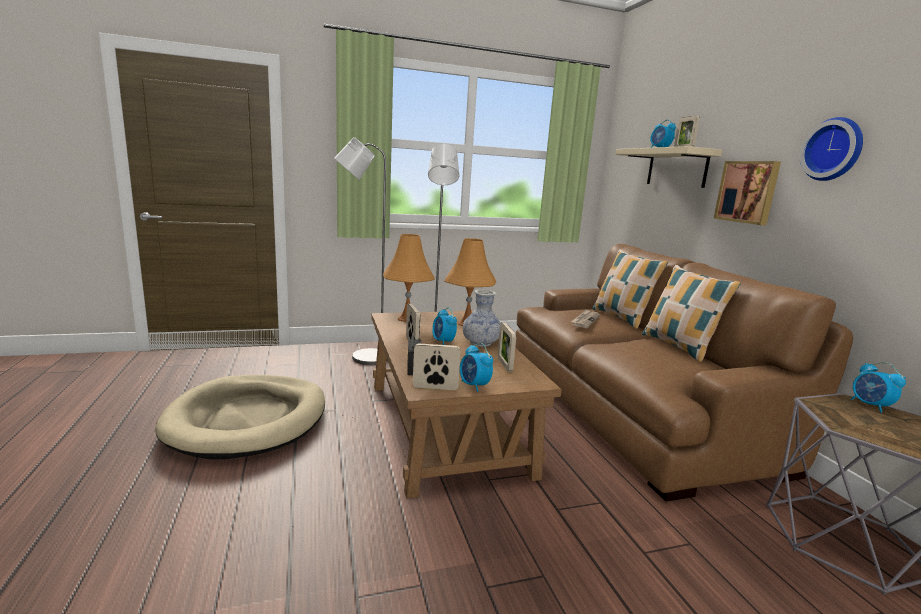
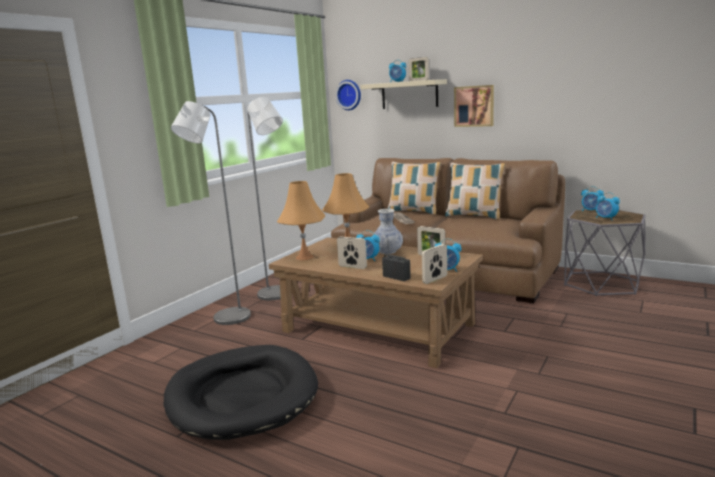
camera: 40 degrees left, 0 degrees up
(248, 420) = (242, 396): beige dog bed -> black dog bed
(834, 150) = (526, 76): wall clock -> wall clock (349, 95)
(867, 426) = (606, 218): none -> alarm clock

